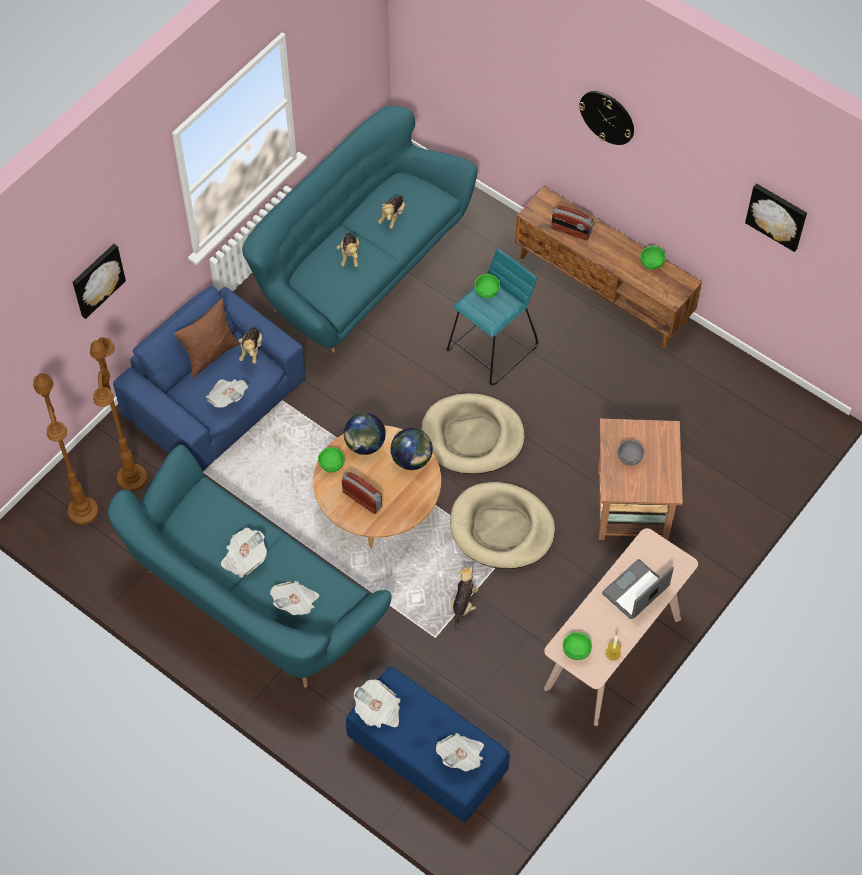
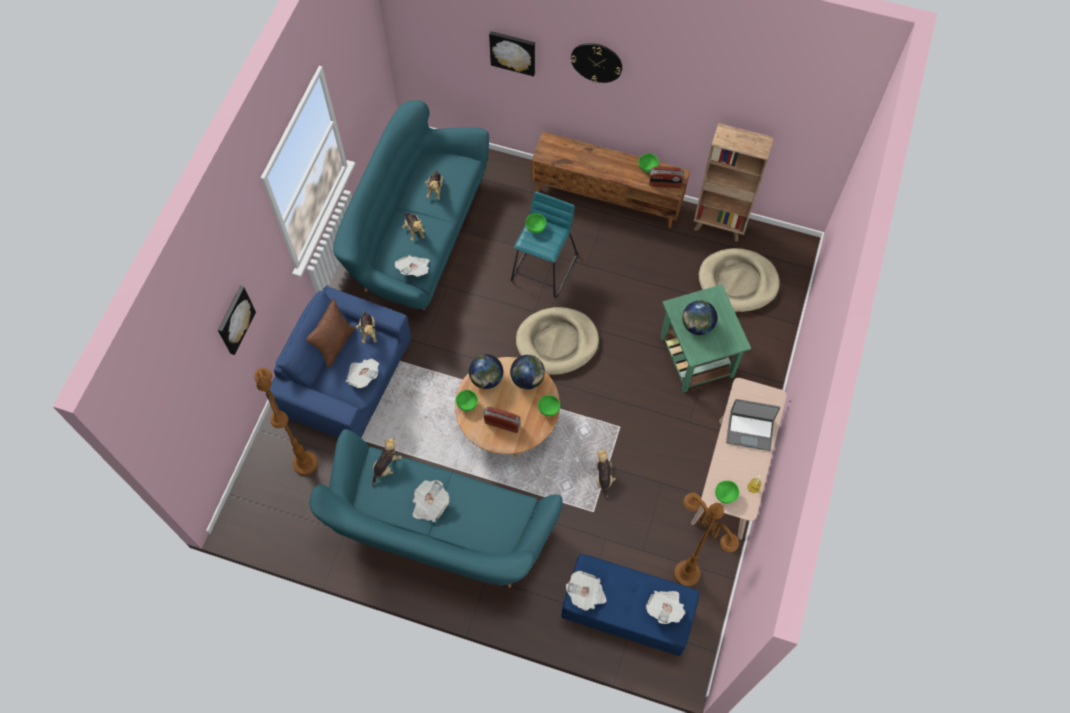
camera: 20 degrees left, 5 degrees up
(83, 511) = (276, 504): brown floor lamp -> brown floor lamp (686, 573)
(213, 502) = (386, 466): none -> plush toy
(296, 603) = (485, 527): newspaper -> newspaper (414, 270)
(422, 500) = (549, 409): none -> green bowl
(501, 528) = (608, 408): beige dog bed -> beige dog bed (737, 282)
(570, 231) = (577, 160): radio -> radio (665, 184)
(629, 458) = (697, 326): grey bowl -> globe
(632, 506) = (697, 357): brown side table -> green side table
(636, 591) = (750, 431): laptop -> laptop turned 105 degrees counterclockwise
(726, 363) = (719, 226): none -> brown bookcase
(777, 215) = (758, 103): picture -> picture (513, 52)

